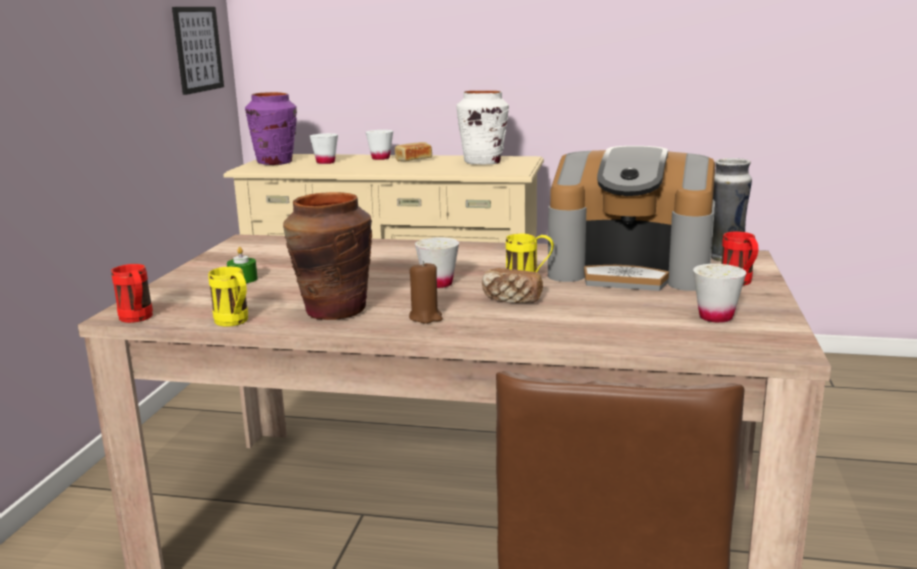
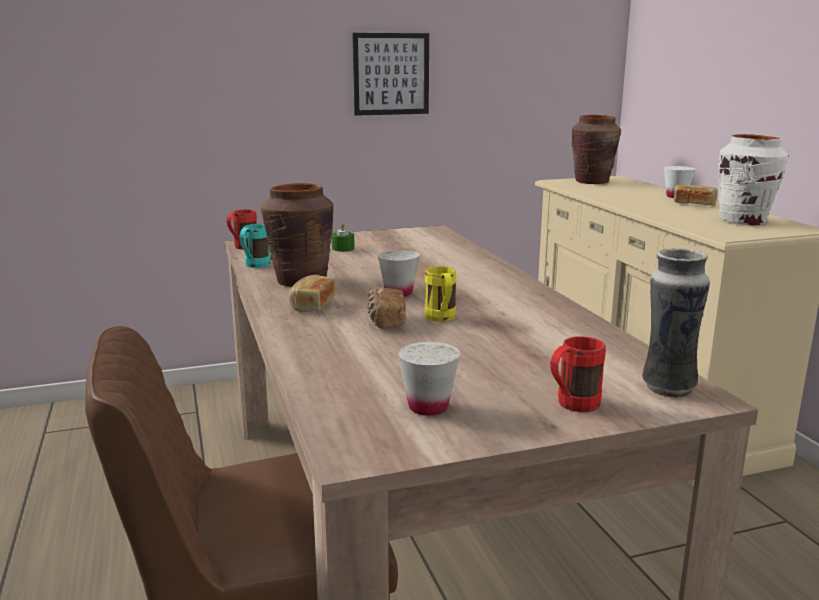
camera: 60 degrees right, 0 degrees up
(198, 49) = (564, 71): picture -> picture (391, 74)
(235, 323) = (254, 266): yellow mug -> turquoise mug
(275, 162) = (592, 181): purple vase -> brown vase
(325, 162) = (622, 189): white cup -> none
(425, 317) = (311, 305): brown candle -> bread
(630, 270) = (541, 349): coffee machine -> none

